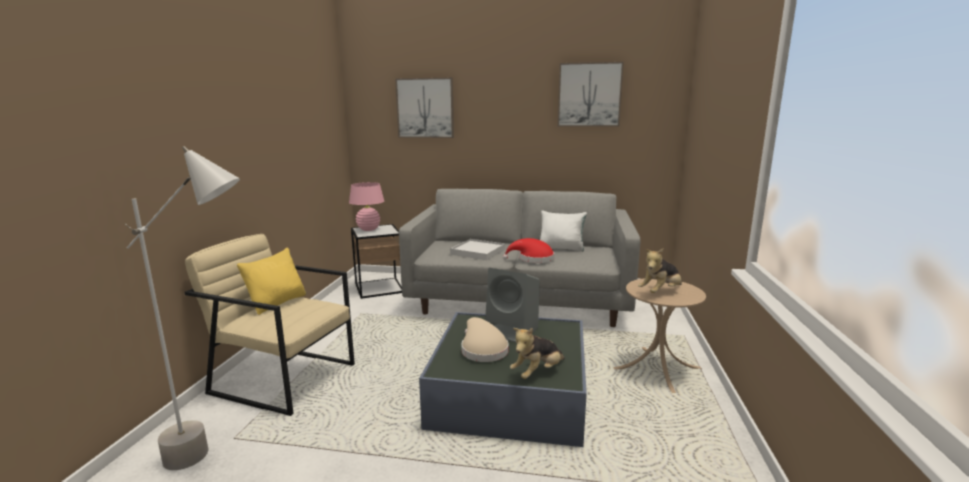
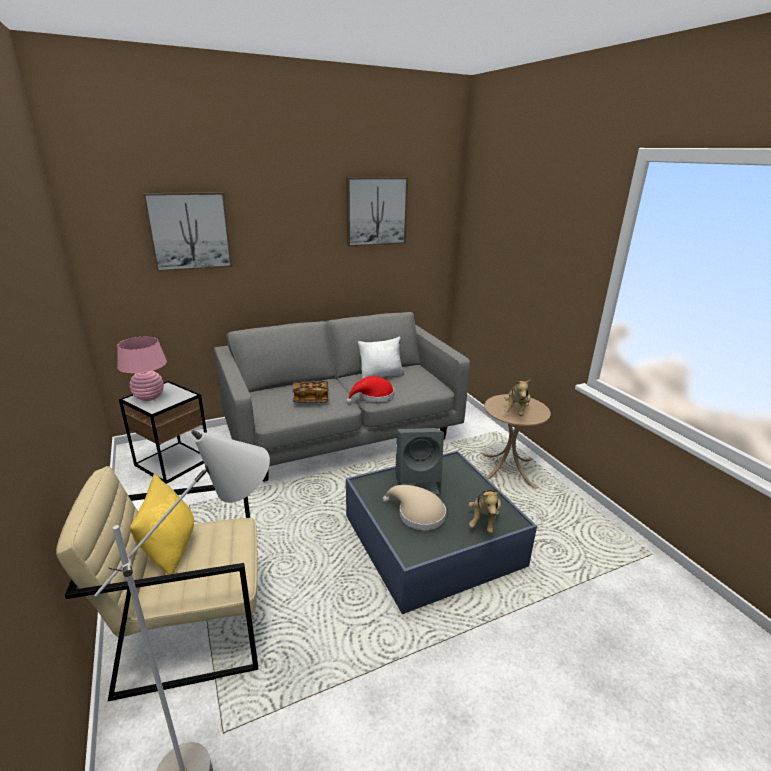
camera: 35 degrees left, 10 degrees up
(478, 252) = (311, 399): white tray -> book

